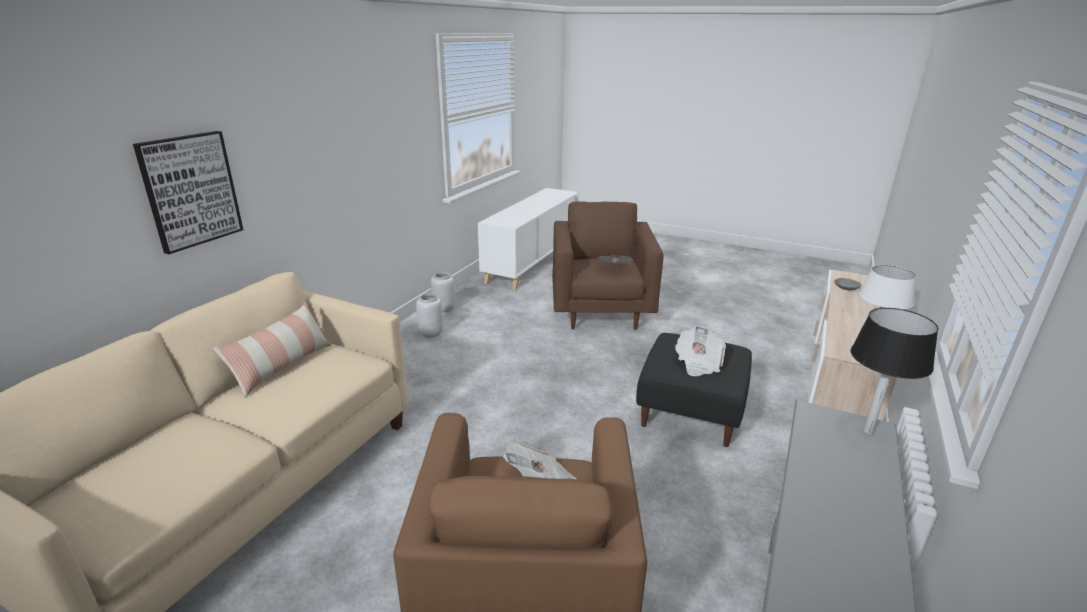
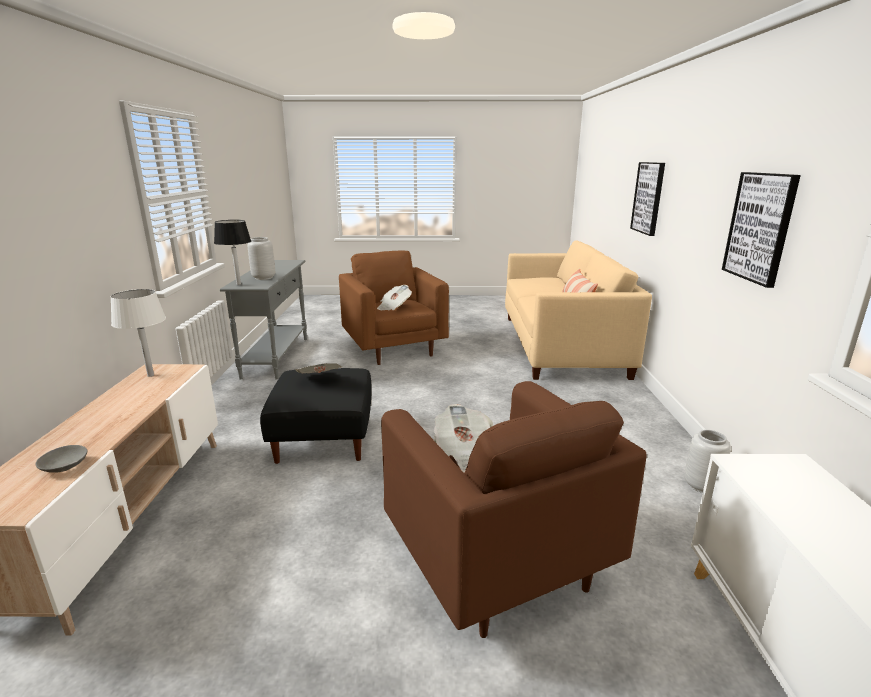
camera: 155 degrees right, 5 degrees down
(387, 148) = (760, 227): none -> picture
(431, 333) = (646, 447): grey vase -> grey vase (264, 278)

